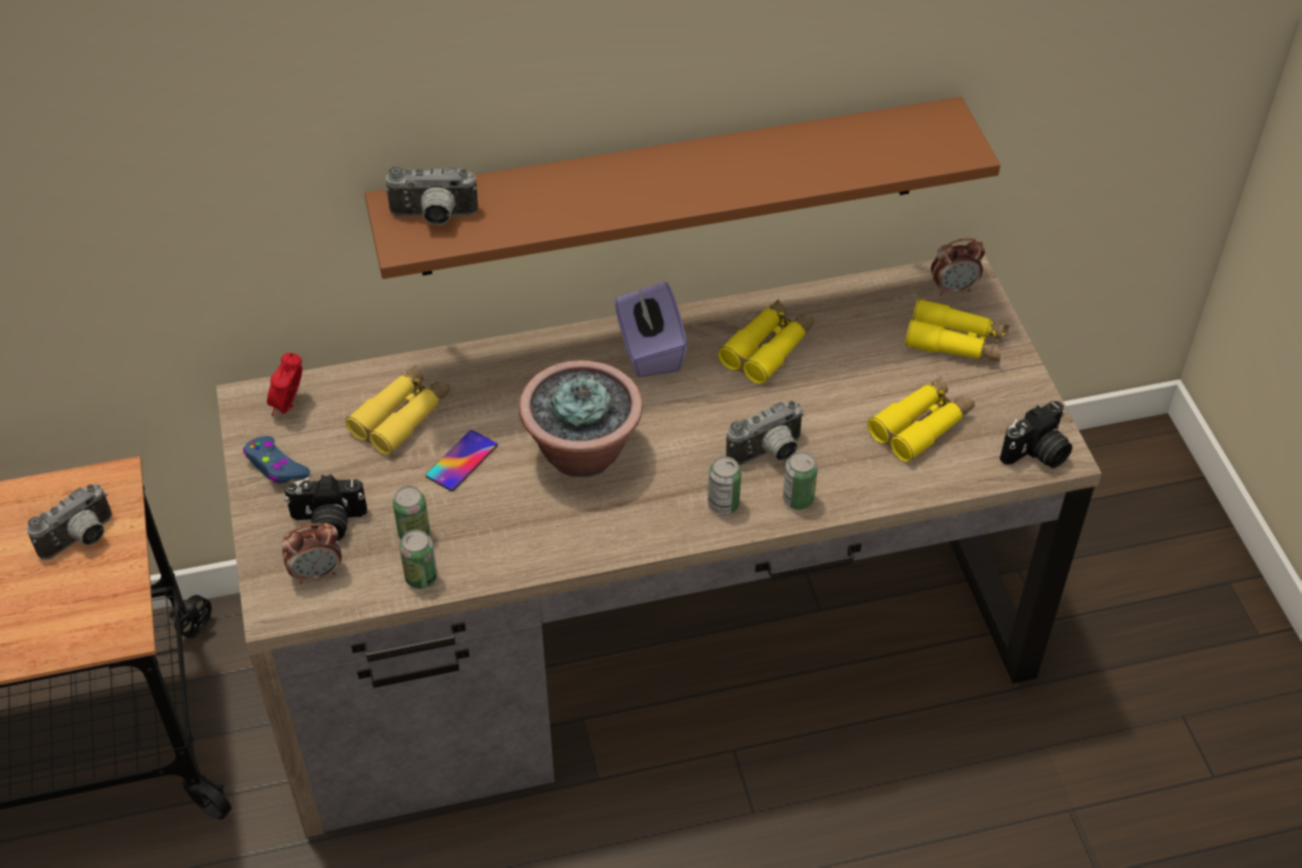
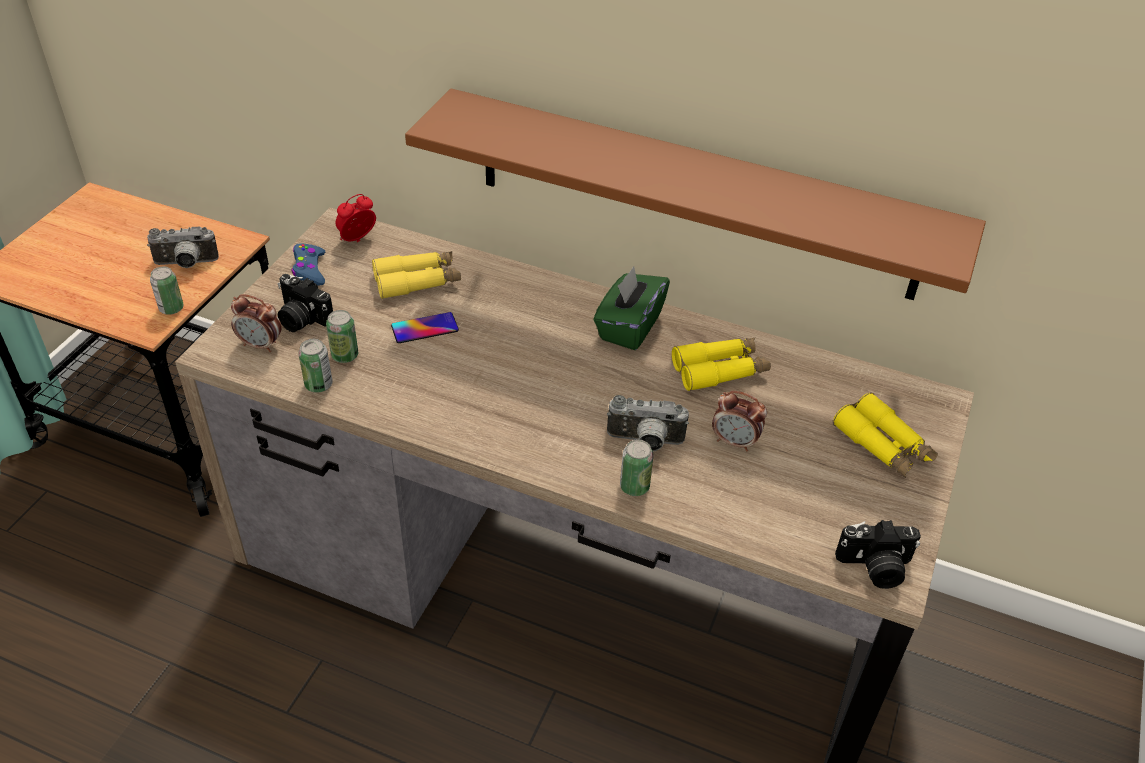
camera: 35 degrees right, 5 degrees down
(433, 218) = (475, 121): camera -> none
(582, 452) = (510, 366): potted plant -> none
(649, 350) = (629, 326): purple tissue box -> green tissue box
(723, 504) = (574, 457): can -> can (171, 308)
(921, 425) = (791, 490): yellow binoculars -> none
(953, 289) = (919, 406): alarm clock -> alarm clock (735, 442)

